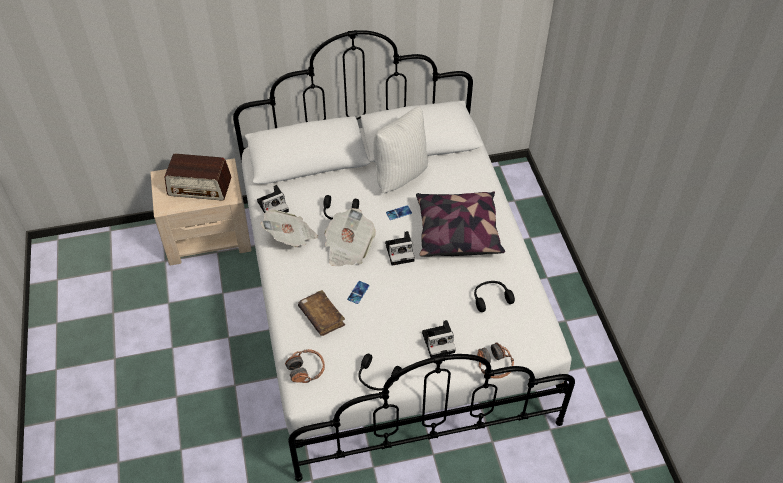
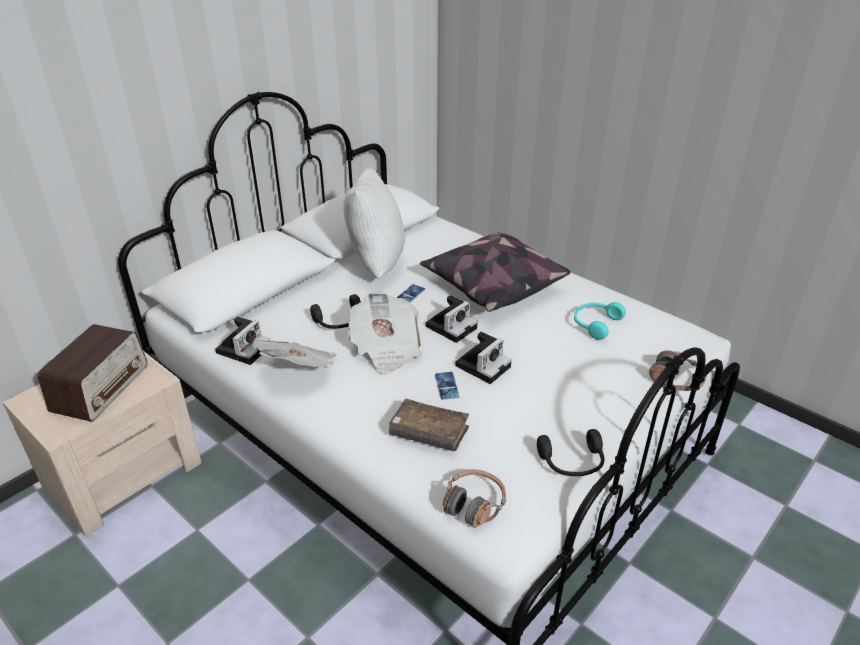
camera: 35 degrees left, 15 degrees down
(200, 187) = (101, 387): radio -> radio turned 45 degrees counterclockwise
(439, 341) = (594, 388): camera -> camera (483, 365)
(491, 298) = (595, 324): black headphones -> turquoise headphones

